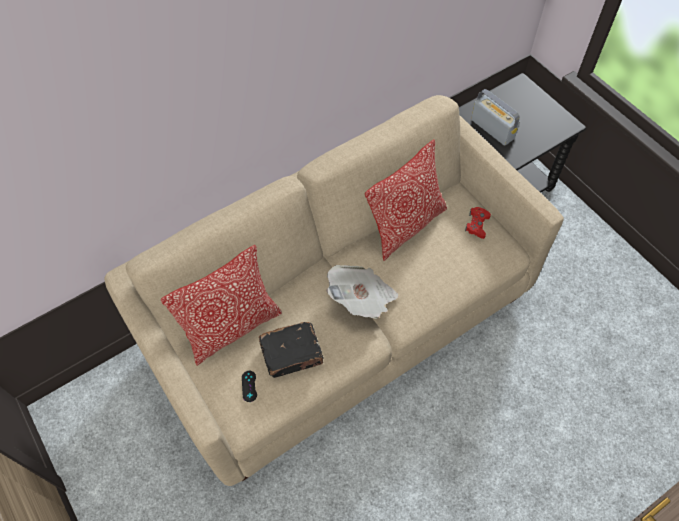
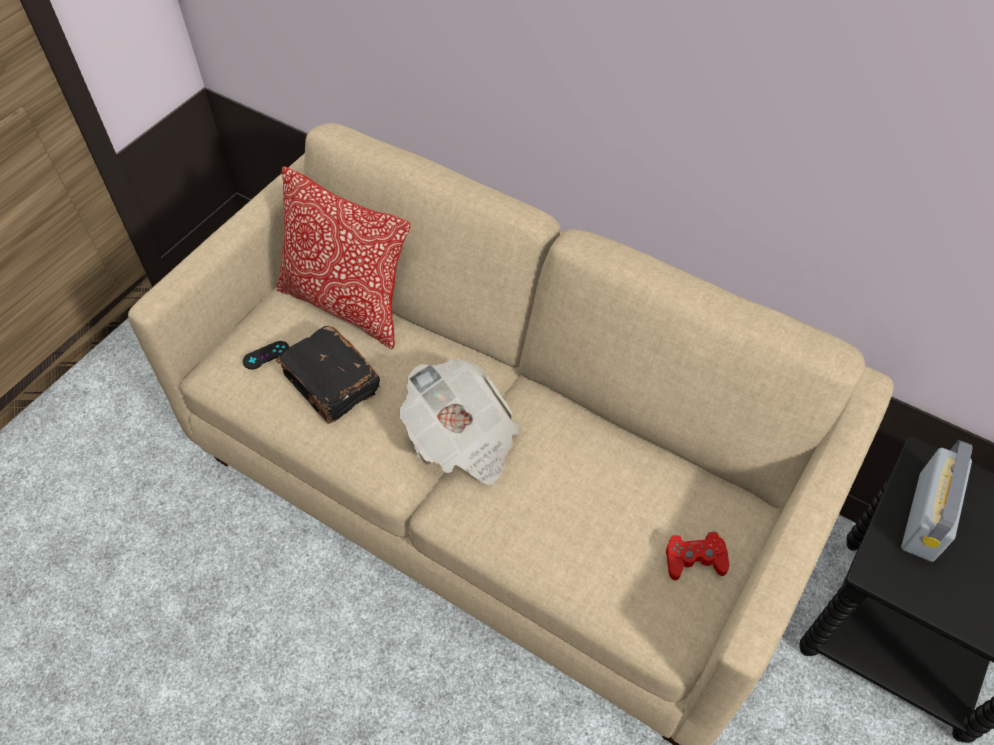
camera: 65 degrees right, 5 degrees down
(406, 226) = (628, 452): pillow -> none

